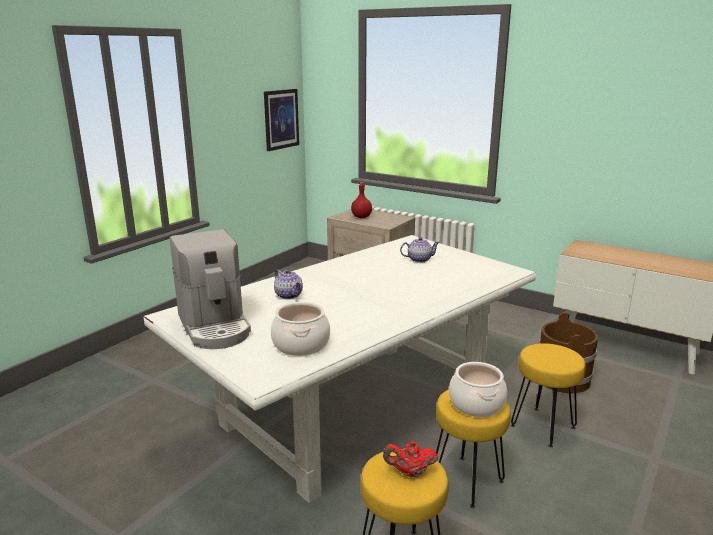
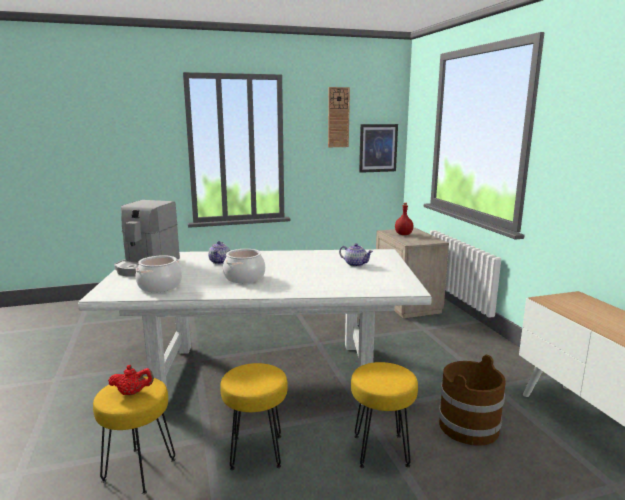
camera: 40 degrees right, 5 degrees down
(242, 84) = (338, 117): none -> wall clock
(410, 472) = (132, 393): red teapot -> red teapot turned 135 degrees clockwise
(477, 404) = (253, 378): cooking pot -> cooking pot (244, 278)

